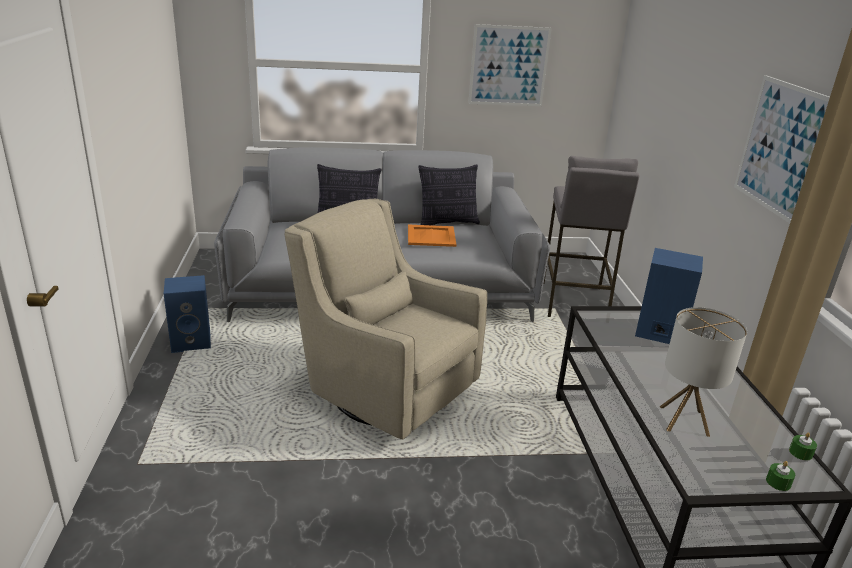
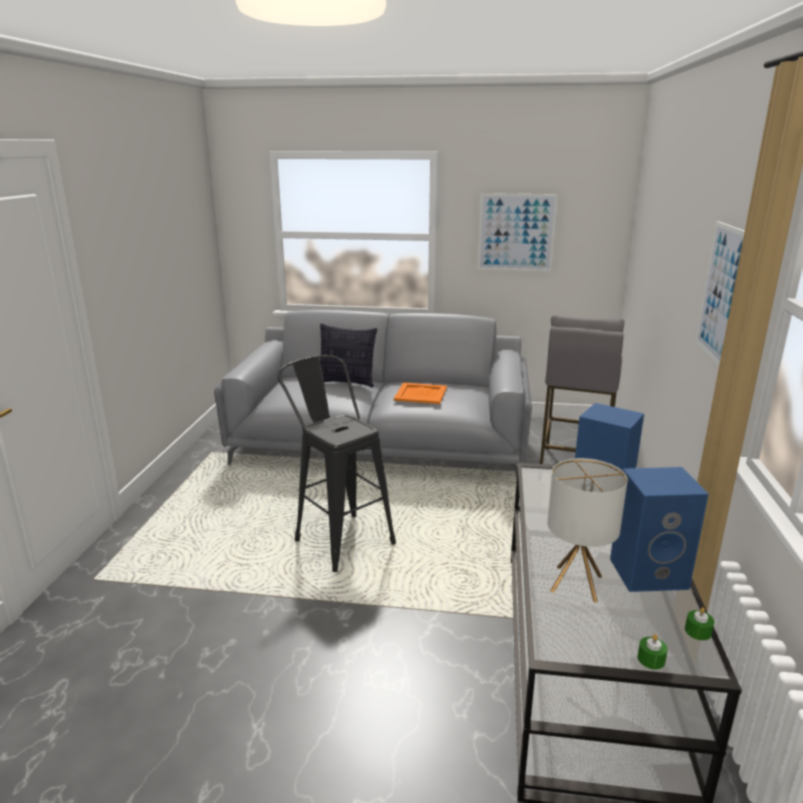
camera: 15 degrees right, 5 degrees down
(192, 341) = (190, 479): blue speaker -> blue speaker (649, 572)
(383, 391) = (339, 537): beige armchair -> black stool
(447, 222) = (445, 382): pillow -> none

